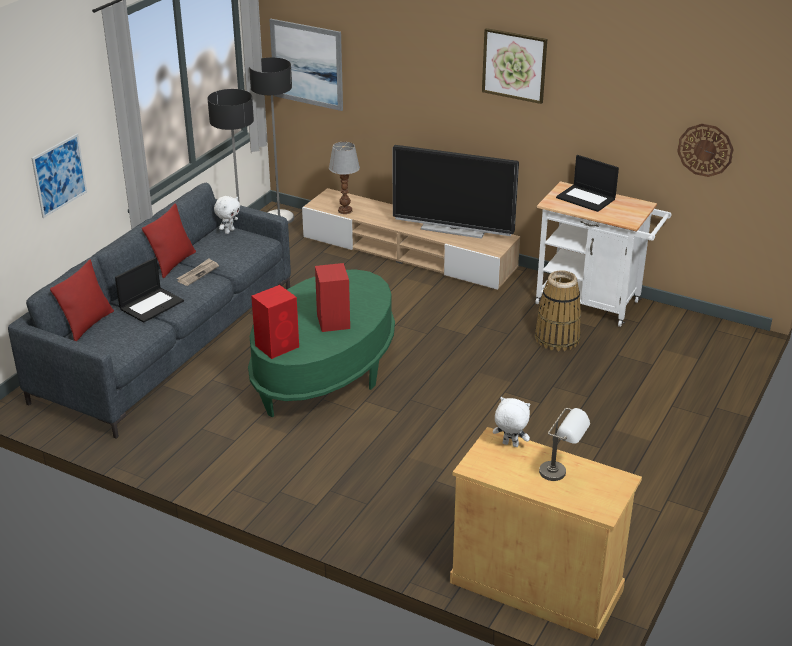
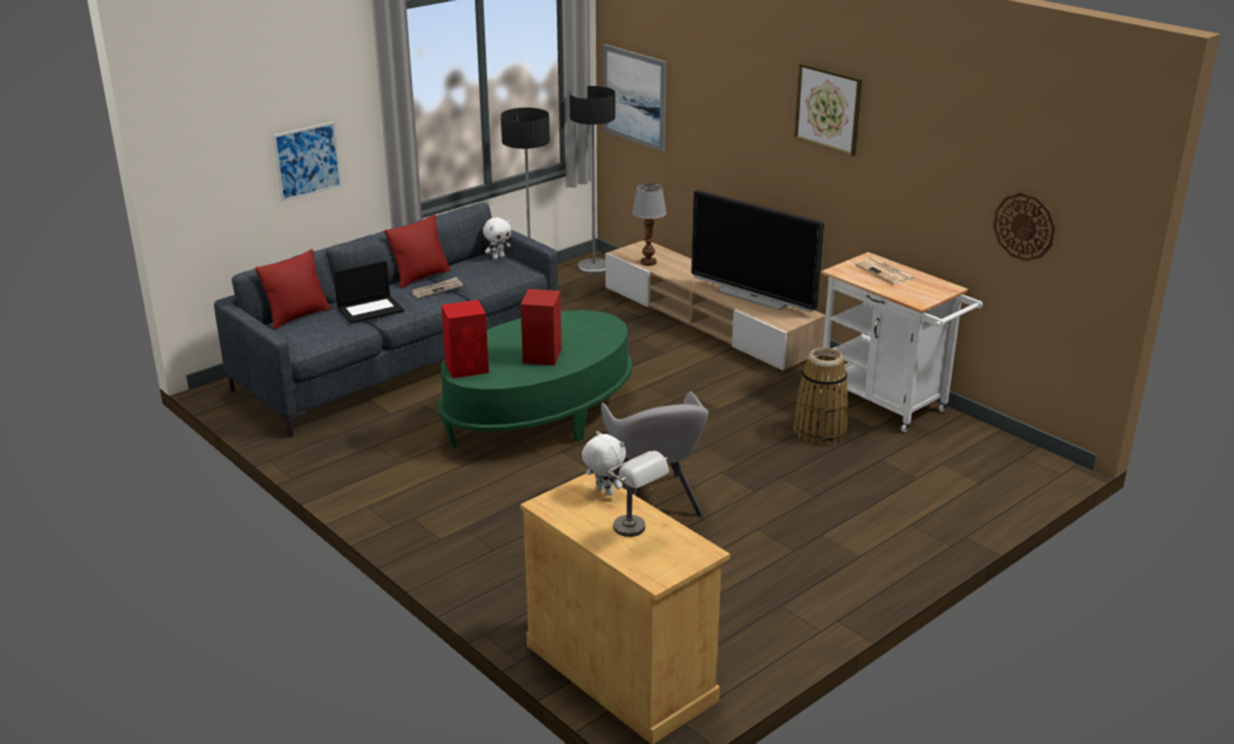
camera: 20 degrees right, 5 degrees down
(470, 431) = (655, 502): none -> grey armchair
(586, 198) = (885, 272): laptop -> newspaper

